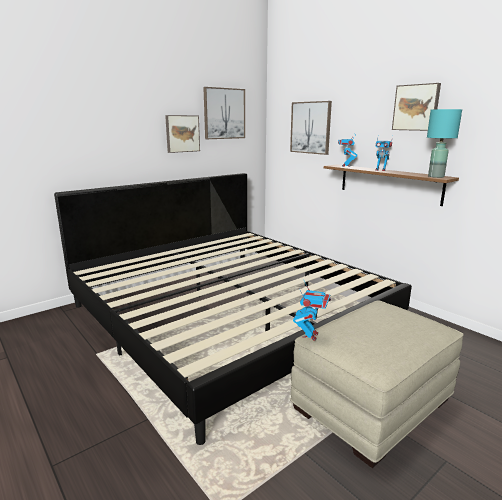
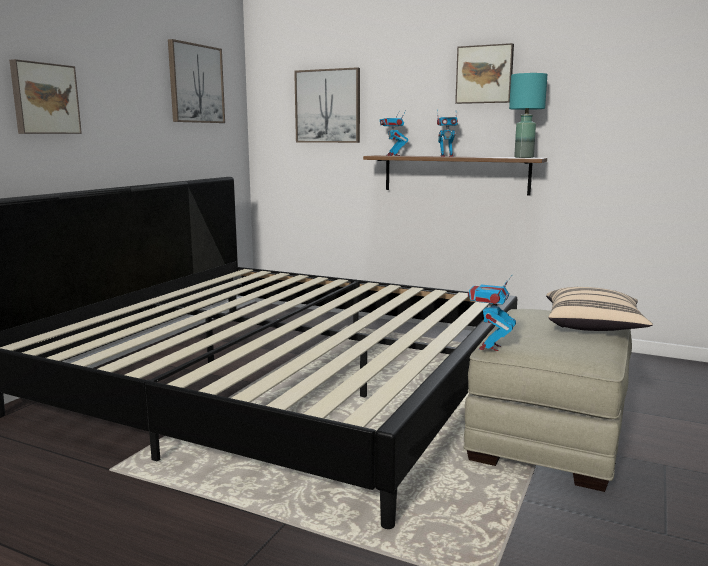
camera: 25 degrees left, 5 degrees down
(182, 133) = (142, 110): picture -> picture (44, 99)
(310, 335) = (489, 347): toy robot -> toy robot turned 150 degrees counterclockwise
(414, 333) = (593, 327): none -> beige pillow

